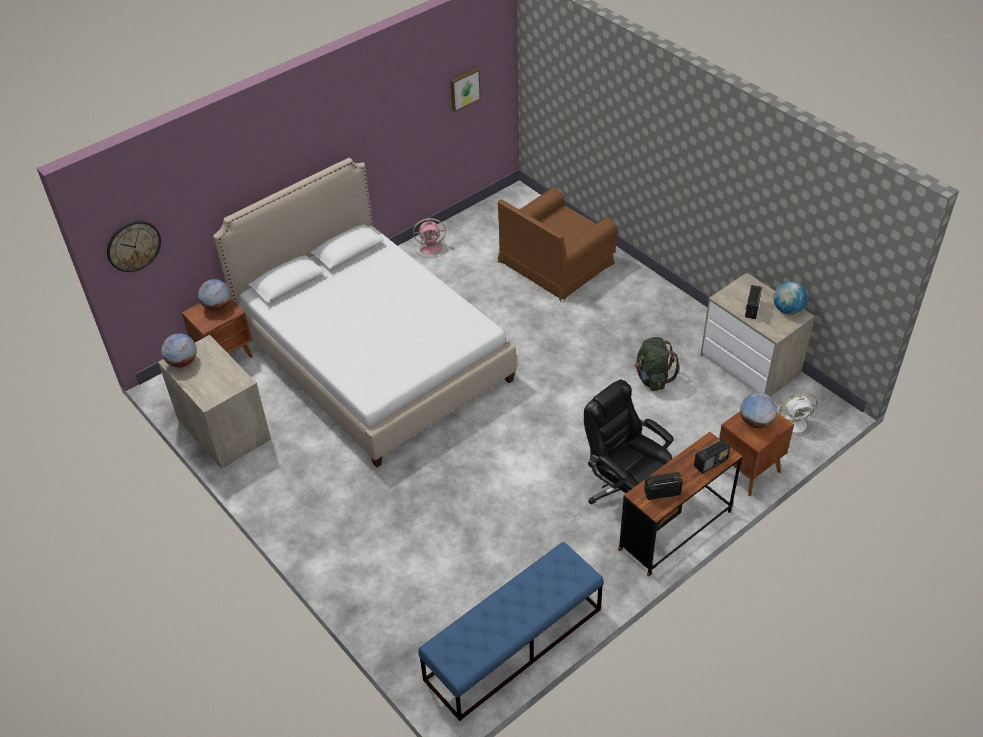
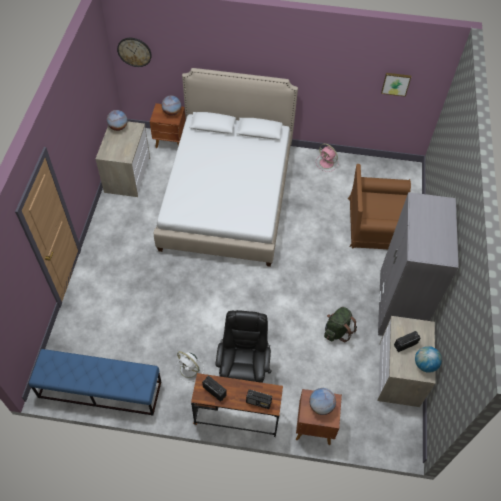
camera: 45 degrees right, 10 degrees up
(671, 313) = (398, 306): none -> grey wardrobe
(795, 423) = (376, 429): white fan -> white fan (190, 369)

